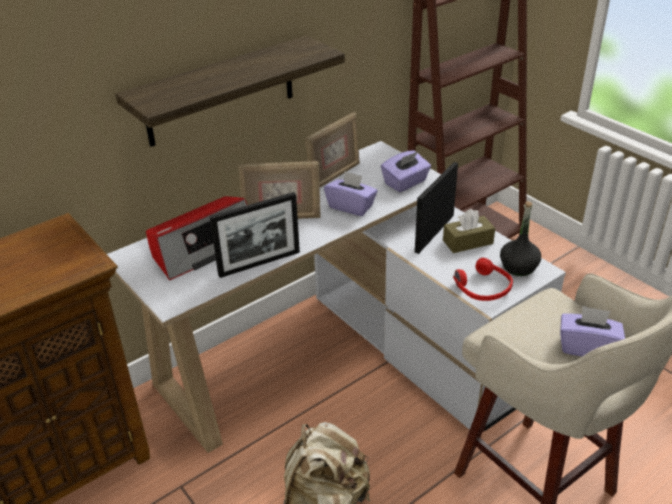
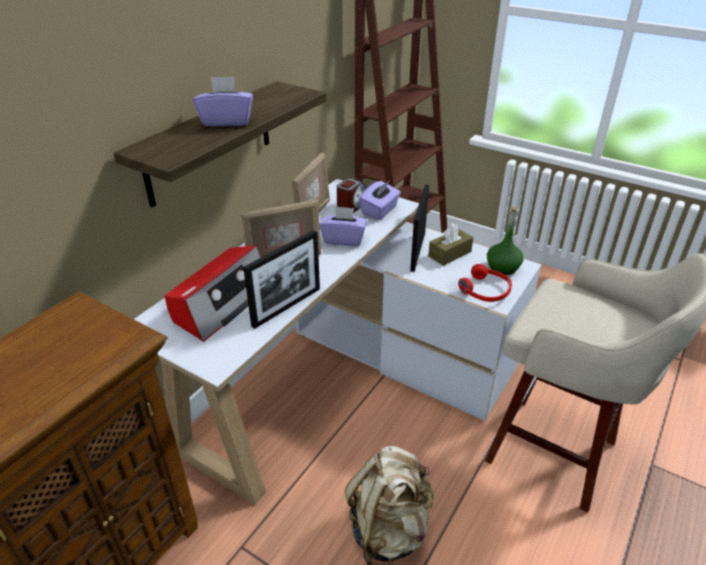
camera: 20 degrees left, 0 degrees up
(378, 173) = (351, 207): none -> alarm clock
(519, 267) = (503, 267): black bottle -> green bottle
(587, 347) = (613, 322): purple tissue box -> purple tissue box (227, 121)

